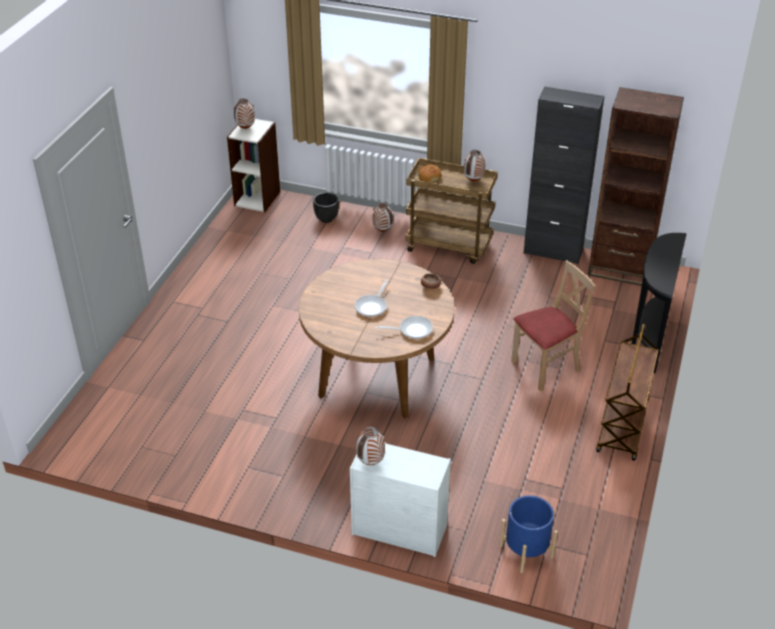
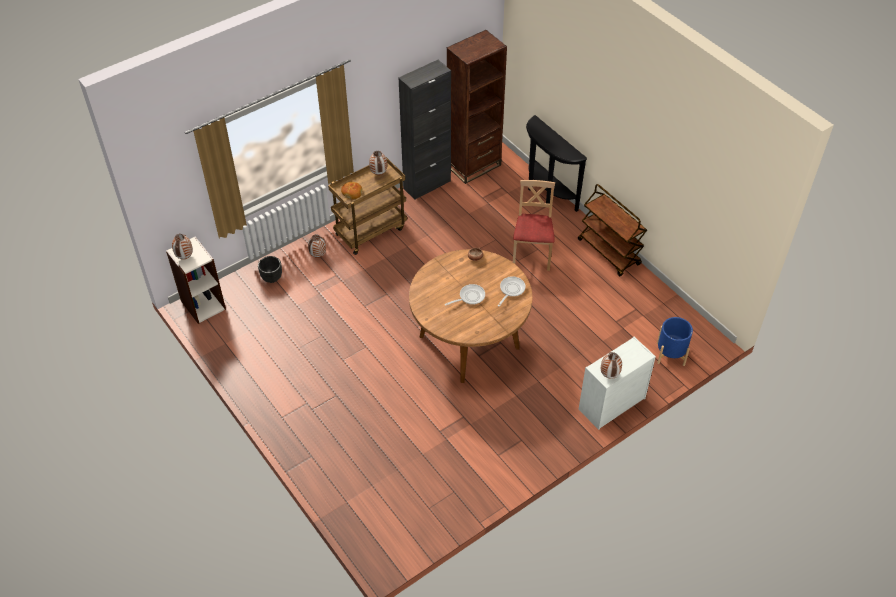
camera: 55 degrees left, 10 degrees up
(372, 306) = (470, 297): frying pan -> frying pan turned 90 degrees counterclockwise

